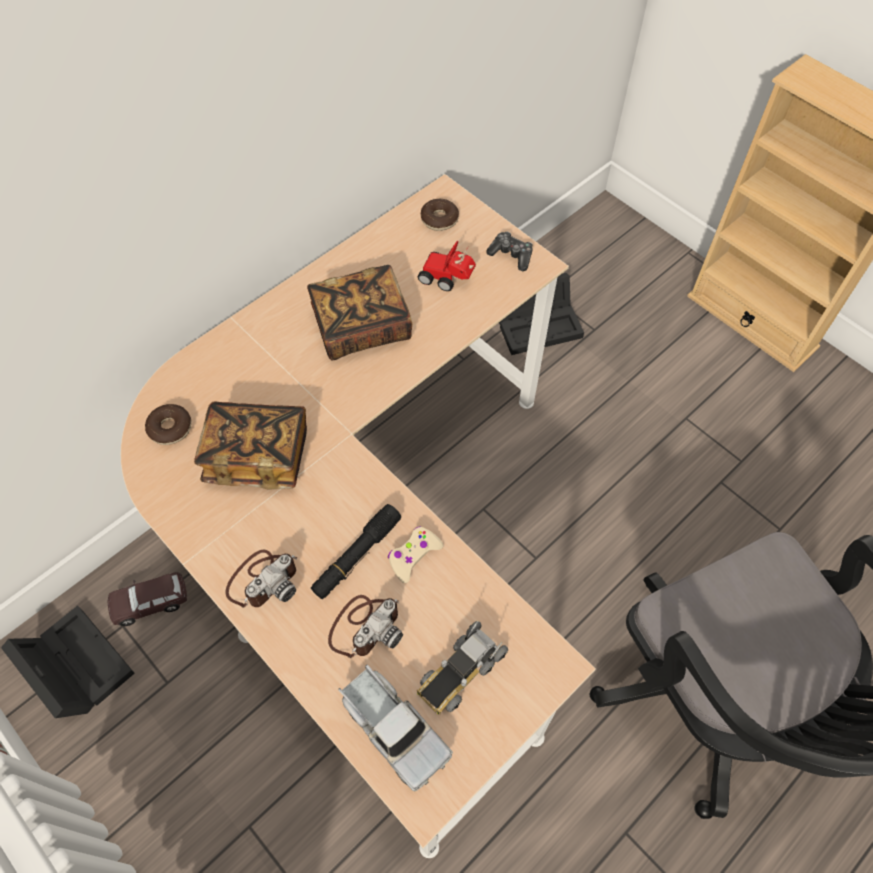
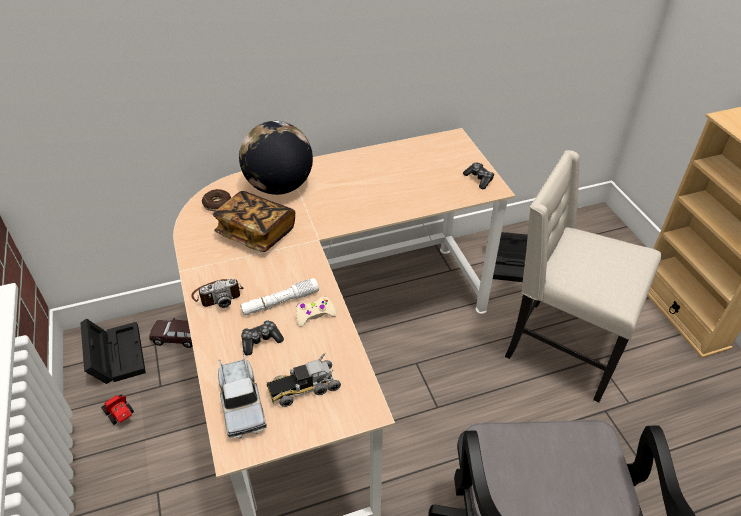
camera: 25 degrees right, 15 degrees down
(245, 364) = (279, 186): none -> globe
(356, 556) = (280, 302): black flashlight -> white flashlight
(361, 327) = (360, 188): book -> none
(365, 626) = (261, 341): camera -> game controller
(439, 219) = (443, 149): donut -> none
(448, 278) = (429, 179): toy car -> toy car (121, 415)
(641, 417) = (561, 347): none -> beige chair

